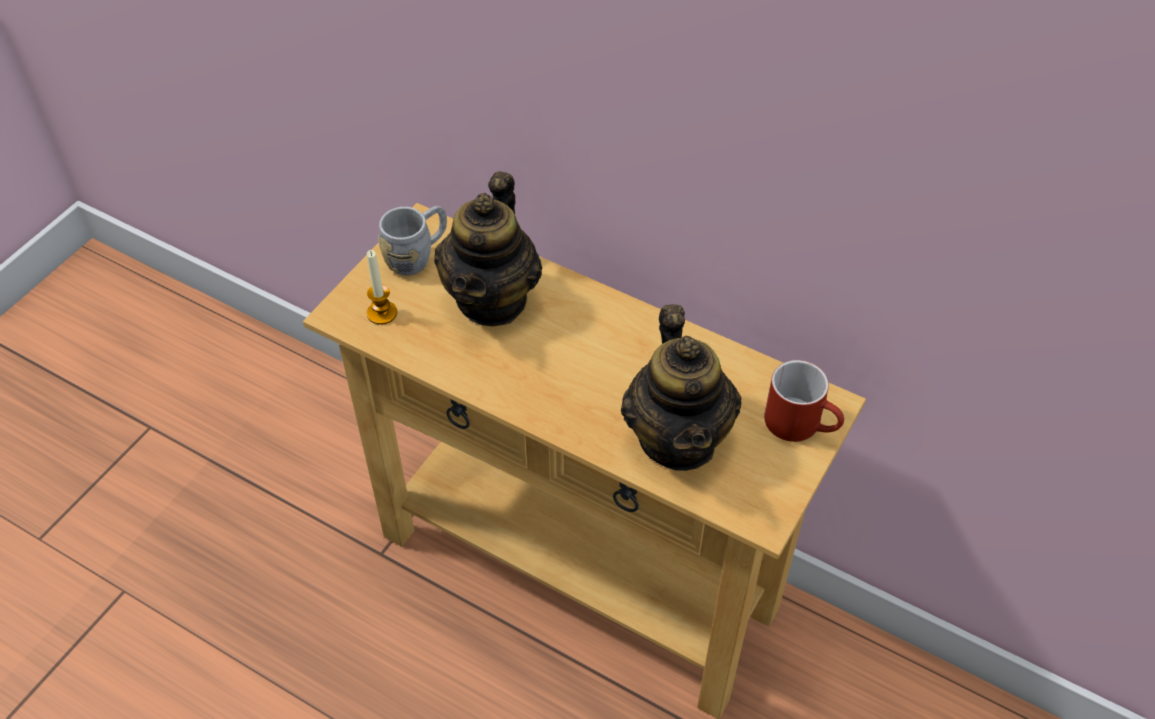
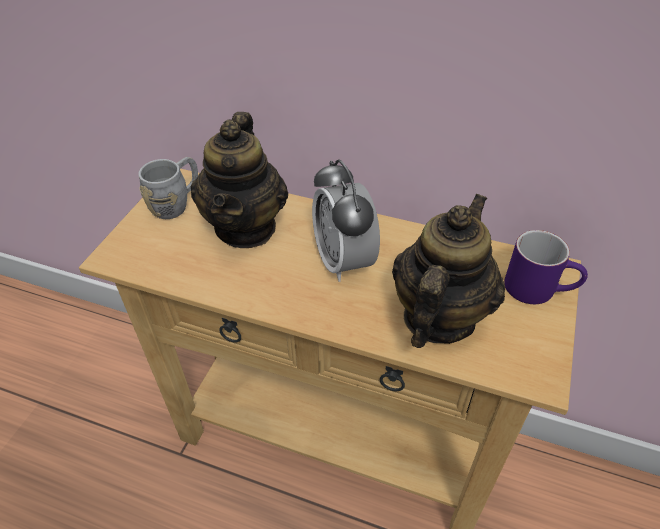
camera: 10 degrees left, 5 degrees down
(382, 313) = (150, 251): candle -> none
(593, 358) = (344, 261): none -> alarm clock
(678, 439) = (438, 317): teapot -> teapot turned 135 degrees counterclockwise
(802, 424) = (539, 288): red mug -> purple mug

